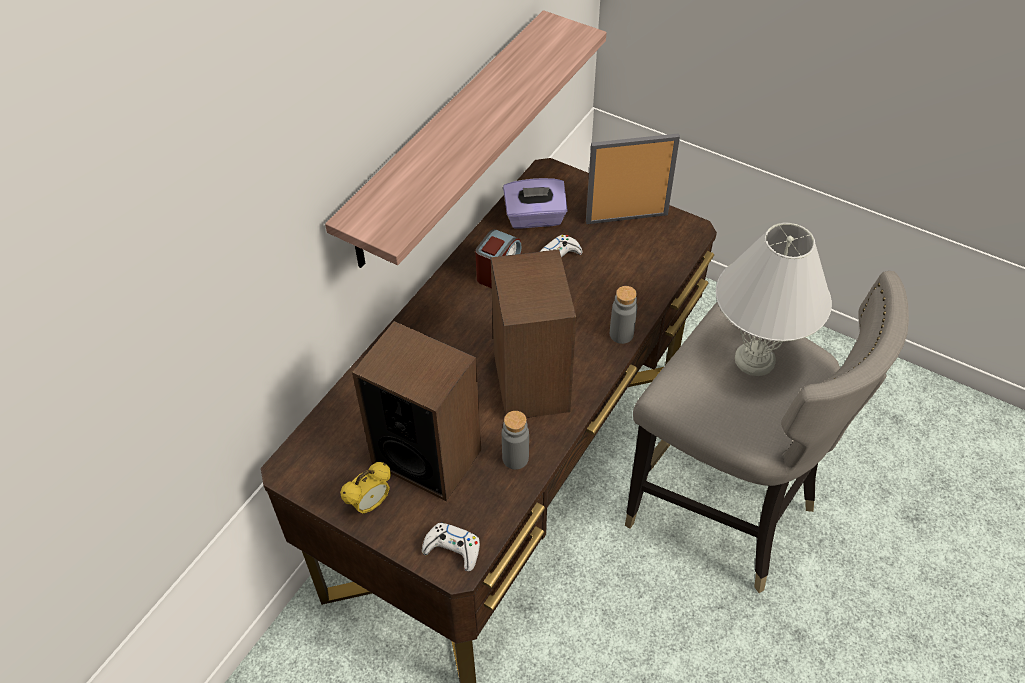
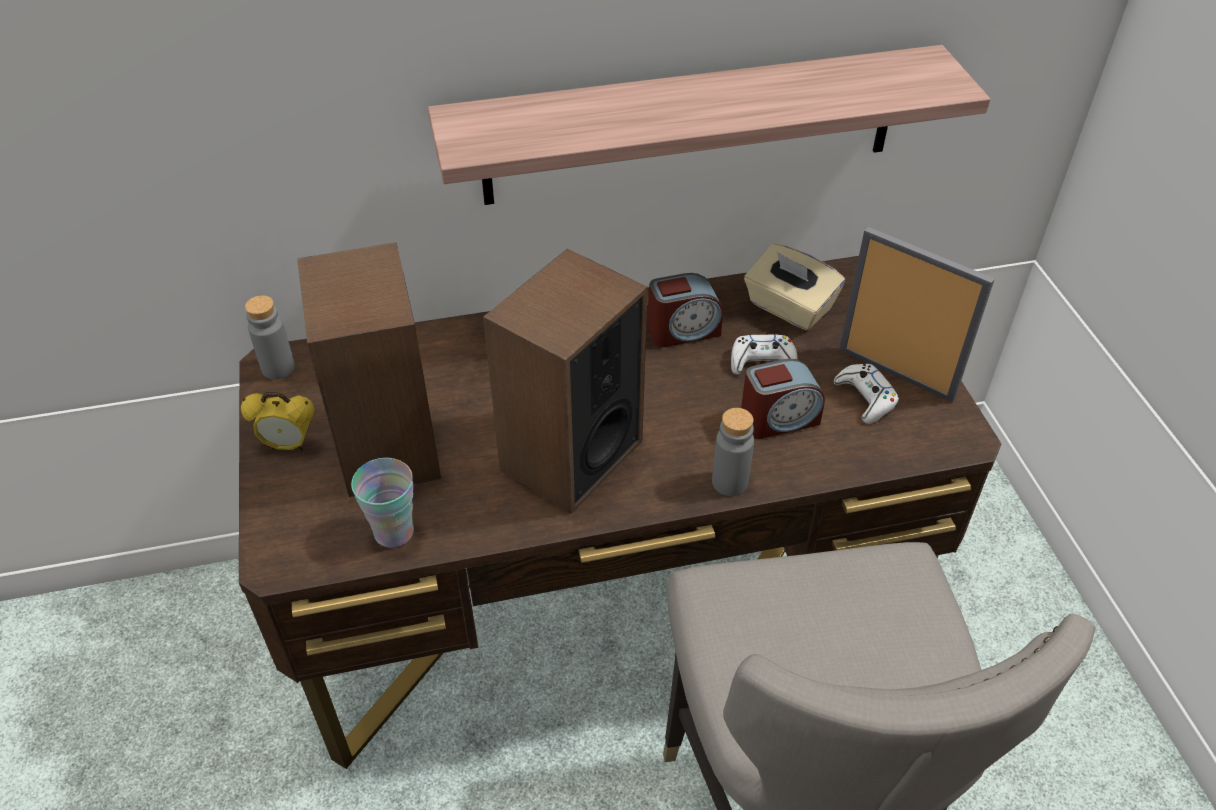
camera: 45 degrees right, 5 degrees down
(452, 549) = (294, 544): white game controller -> white game controller (865, 398)
(496, 497) = (394, 532): none -> cup
(515, 458) = (460, 512): grey bottle -> grey bottle (278, 368)
(535, 218) = (789, 308): purple tissue box -> beige tissue box
(603, 284) = (778, 419): none -> alarm clock
(755, 360) = (865, 636): white table lamp -> none

